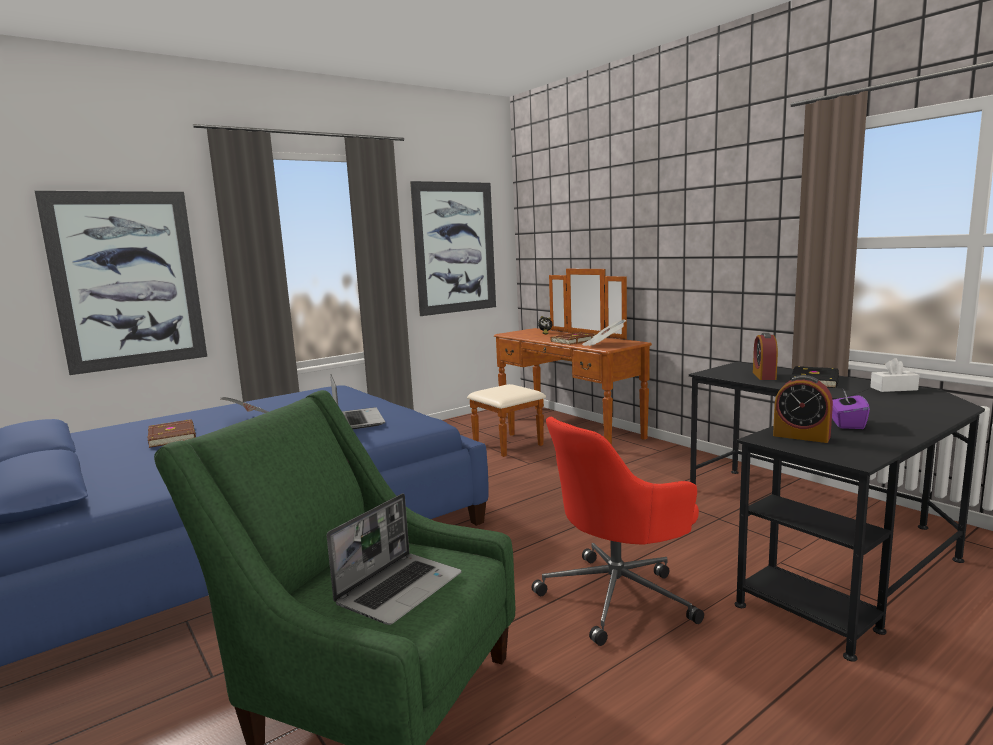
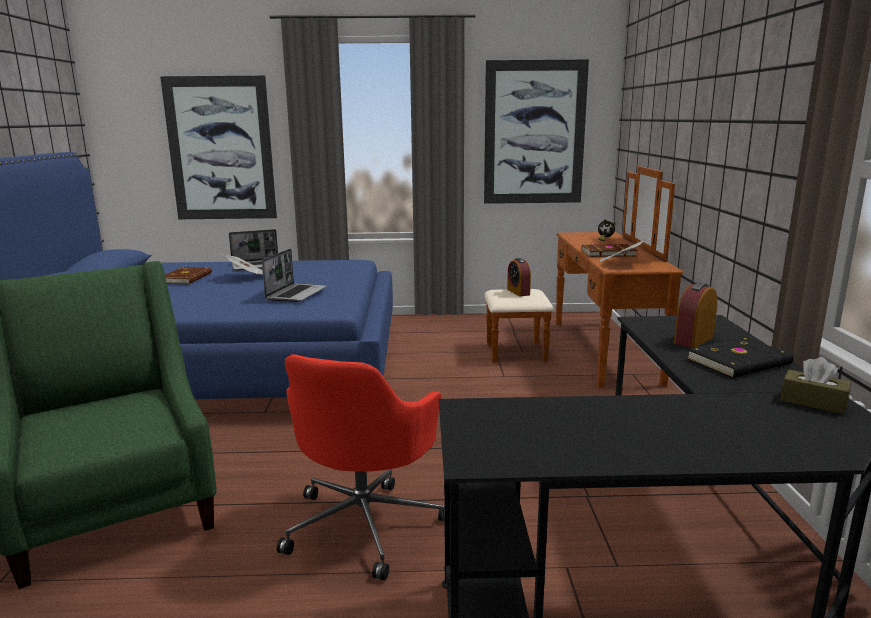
camera: 35 degrees right, 5 degrees up
(399, 589) = (90, 432): laptop -> laptop (257, 266)
(618, 596) = (365, 523): red office chair -> red office chair turned 75 degrees counterclockwise
(801, 436) = (504, 418): alarm clock -> alarm clock (518, 292)
(846, 424) = (597, 422): purple tissue box -> none
(893, 389) = (813, 402): white tissue box -> brown tissue box

